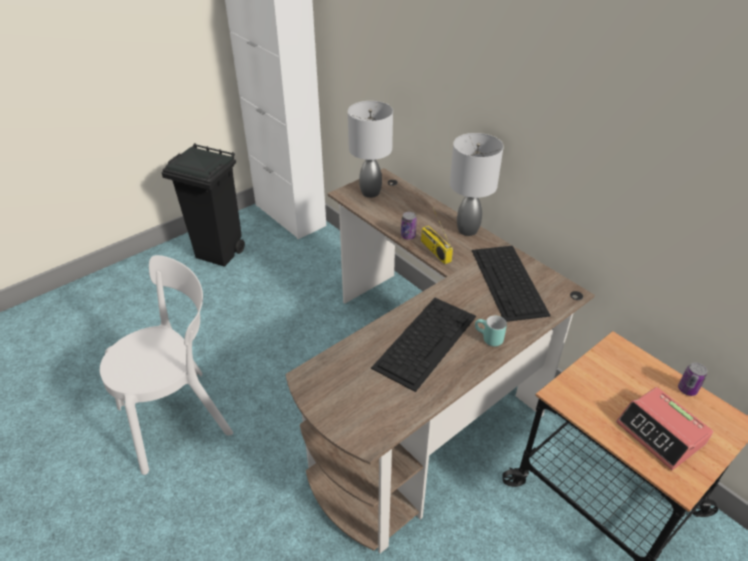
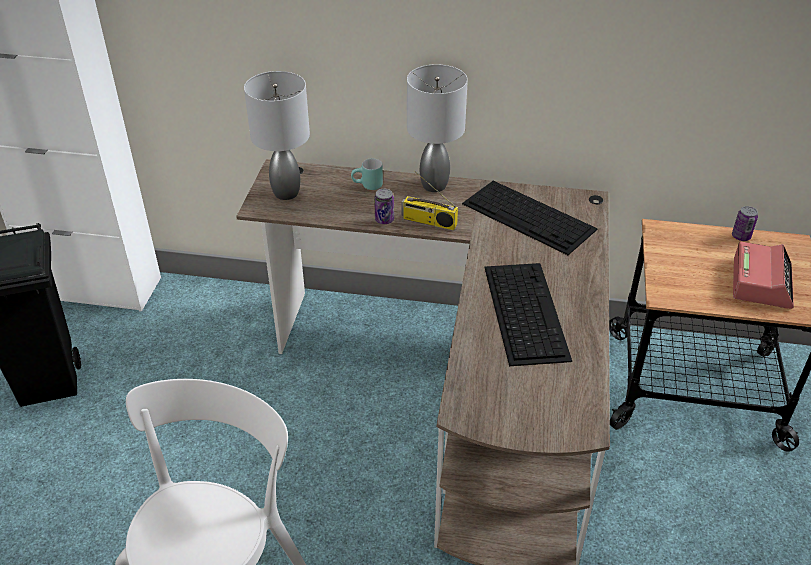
camera: 40 degrees left, 0 degrees up
(488, 339) = (573, 278): turquoise mug -> turquoise mug (367, 186)
(660, 434) = (761, 282): alarm clock -> alarm clock turned 90 degrees counterclockwise

